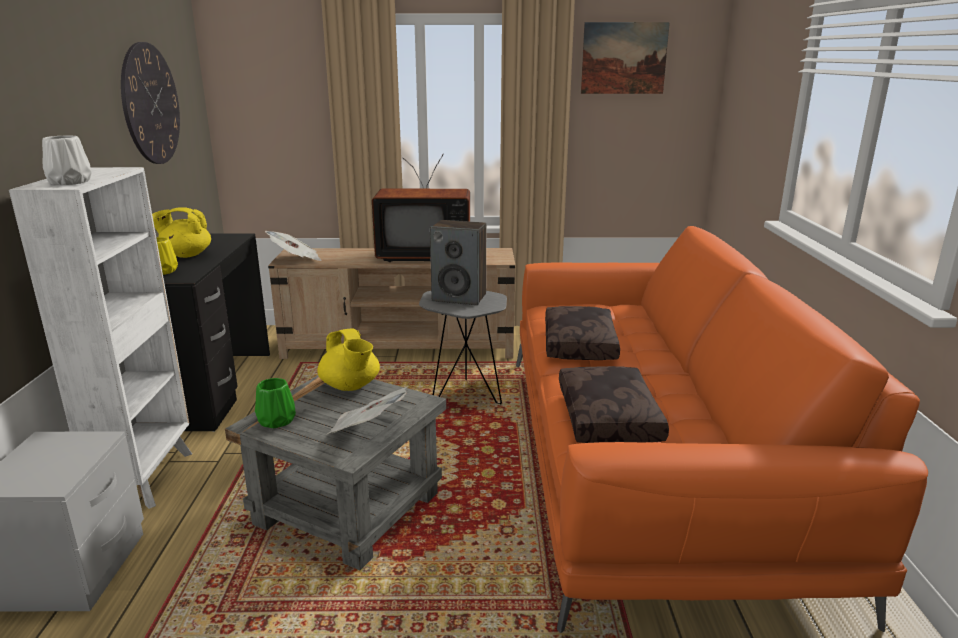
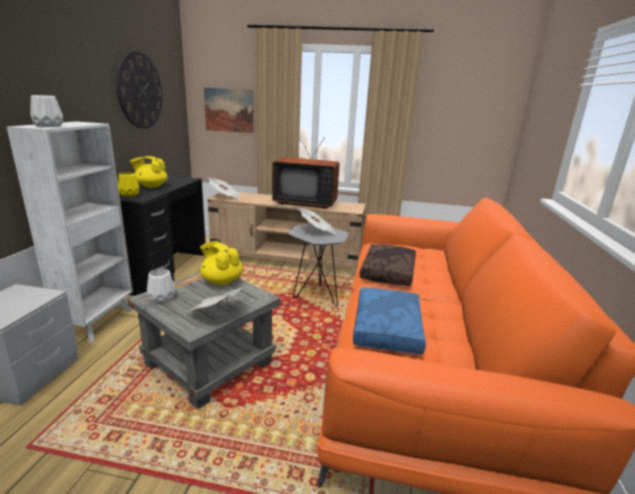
camera: 10 degrees right, 0 degrees up
(277, 420) = (162, 297): green vase -> white vase
(350, 386) = (221, 281): yellow teapot -> yellow teapot turned 150 degrees clockwise
(460, 297) = (317, 231): speaker -> newspaper
(610, 418) = (388, 329): brown pillow -> blue pillow
(624, 58) = (455, 80): picture -> picture (229, 110)

